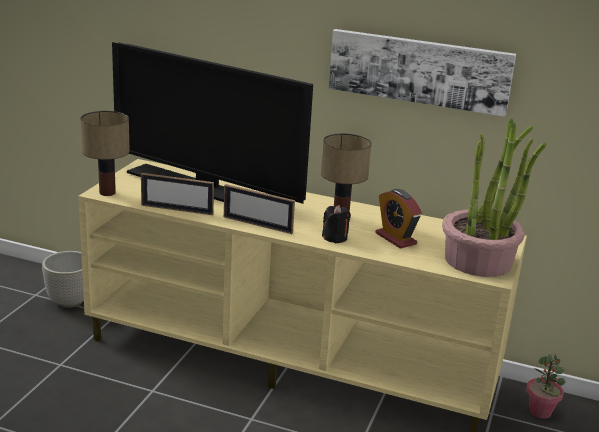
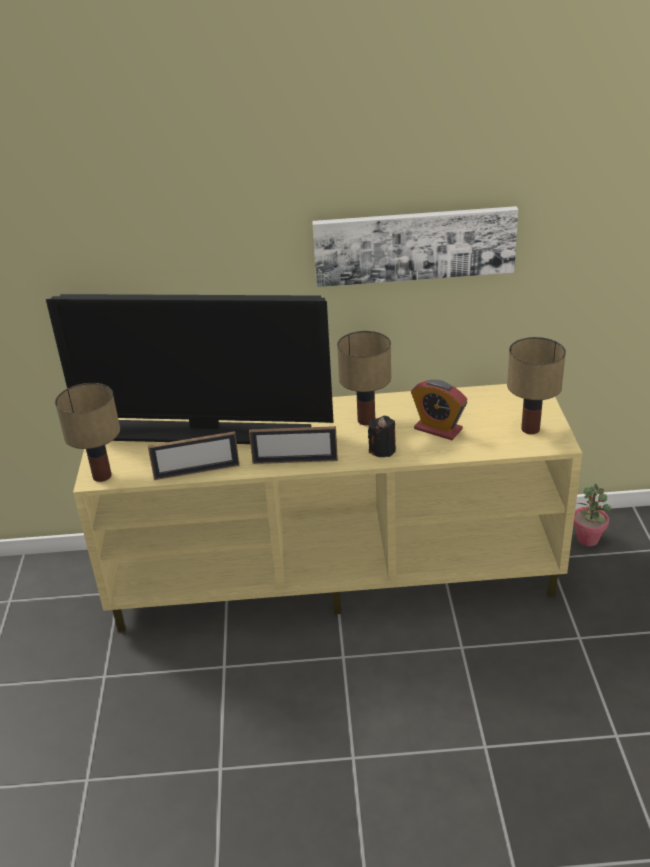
camera: 20 degrees left, 10 degrees up
(70, 301) = (55, 594): grey planter -> none
(479, 261) = (531, 428): potted plant -> table lamp

